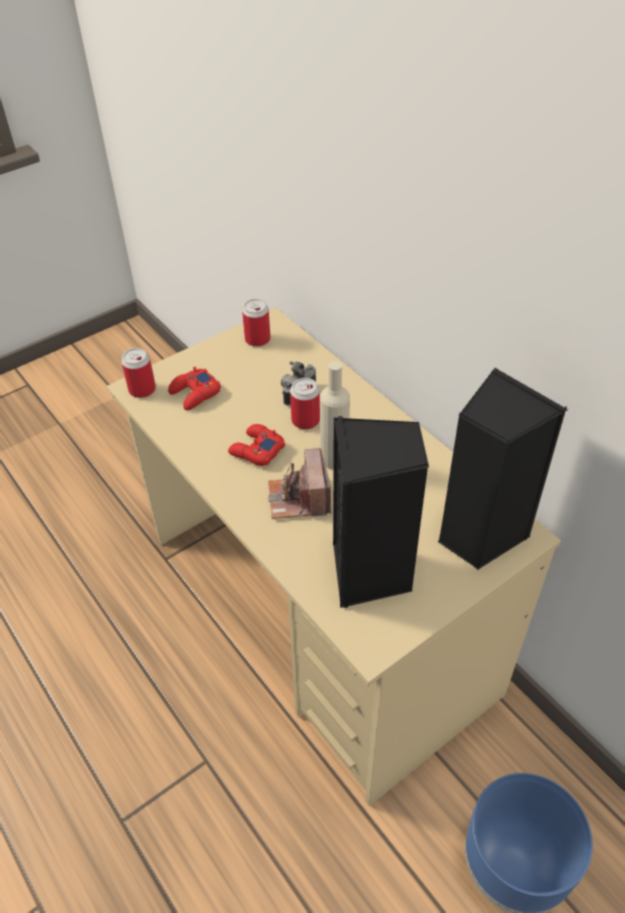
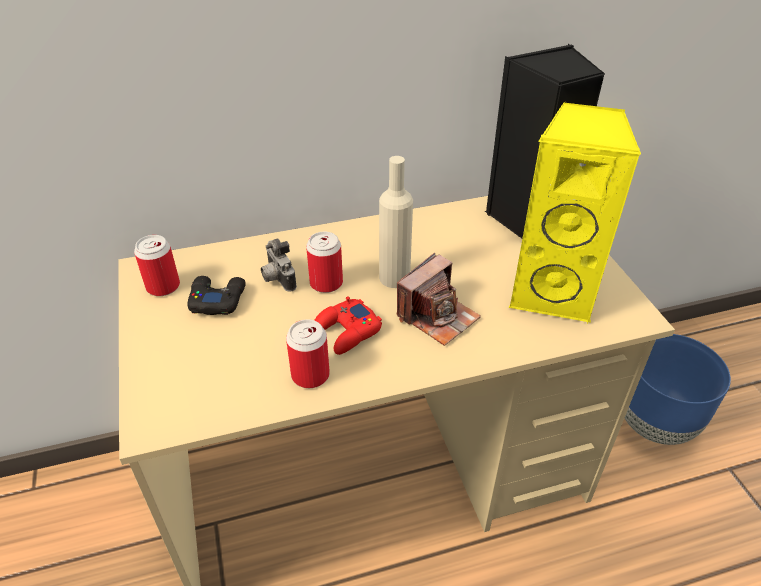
camera: 70 degrees left, 5 degrees down
(142, 390) = (163, 416): can -> can (310, 375)
(195, 393) = (214, 363): red game controller -> none
(257, 370) = (217, 299): none -> black game controller
(299, 499) = (437, 316): camera -> camera turned 60 degrees counterclockwise
(371, 574) = (553, 293): black speaker -> yellow speaker

